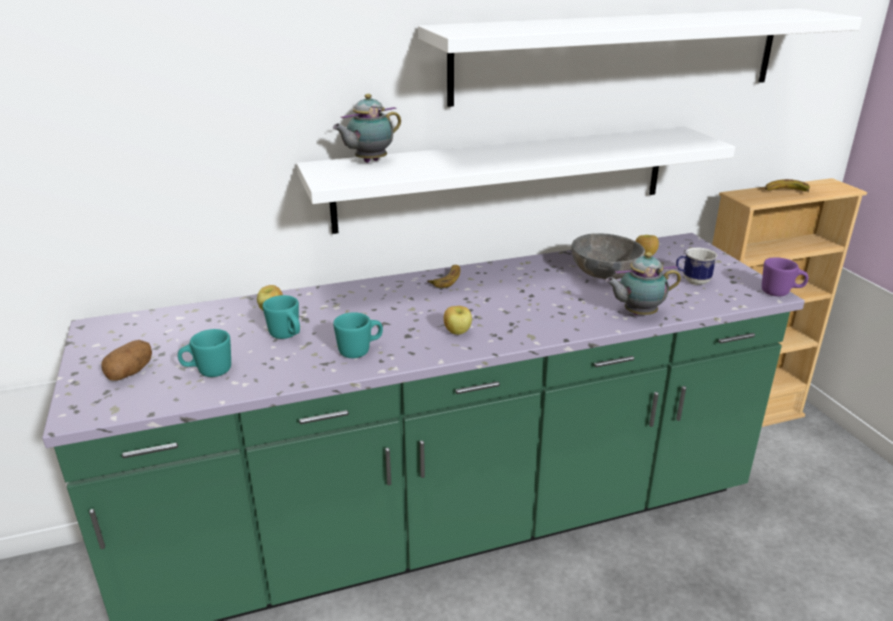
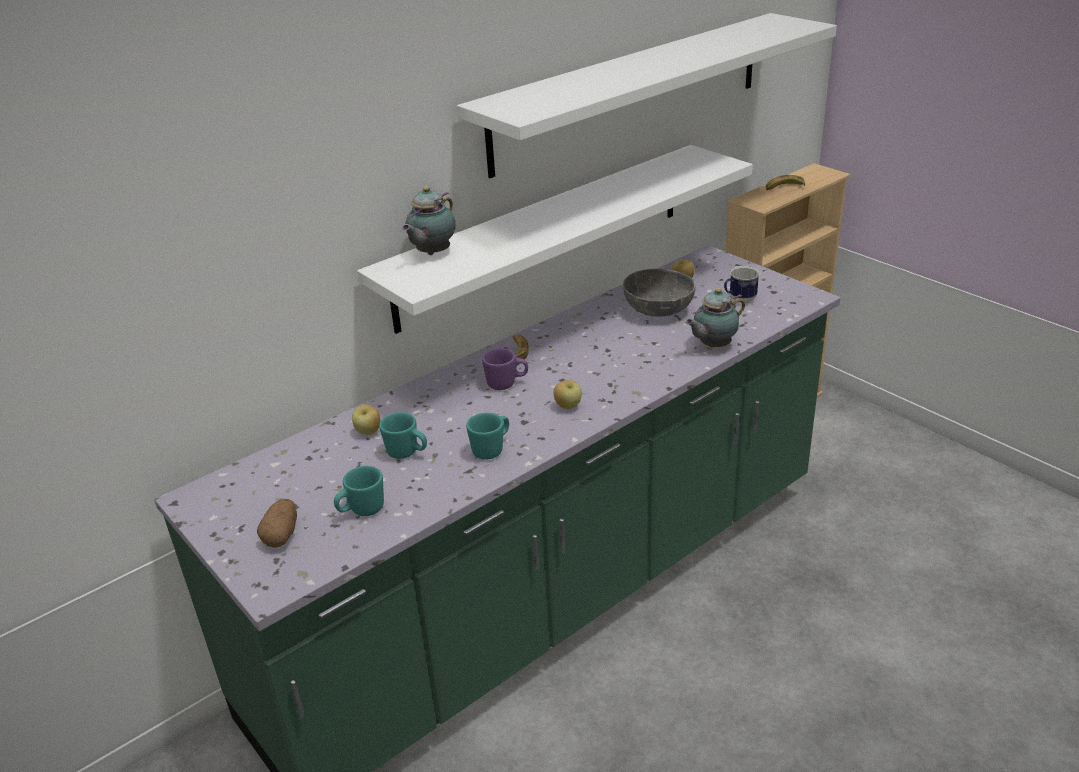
camera: 20 degrees left, 5 degrees up
(780, 293) = (818, 294): purple mug -> purple mug (506, 384)

